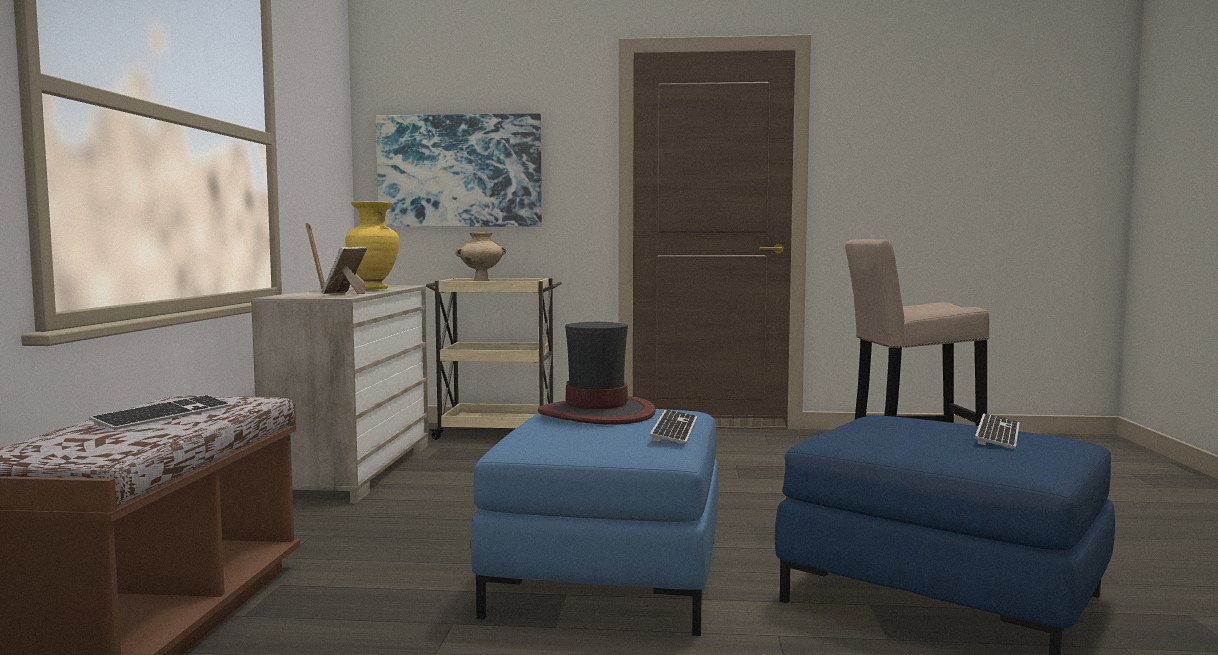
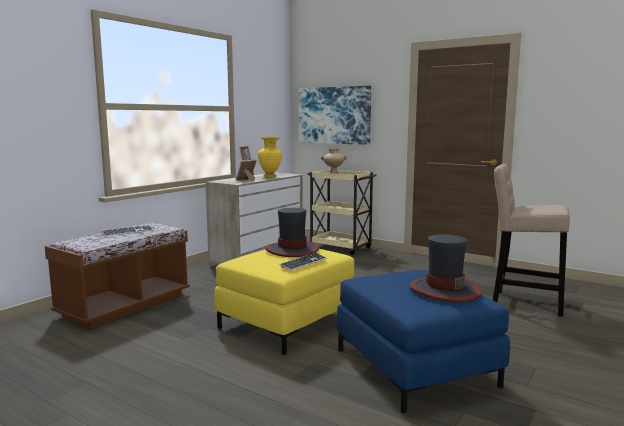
camera: 30 degrees right, 5 degrees up
(609, 576) = (287, 323): blue ottoman -> yellow ottoman
(998, 434) = (444, 290): keyboard -> hat

